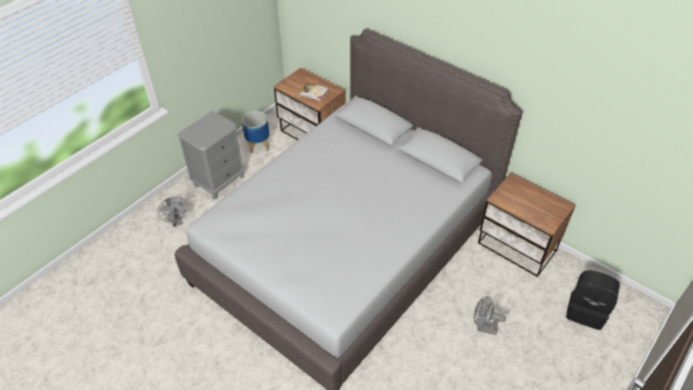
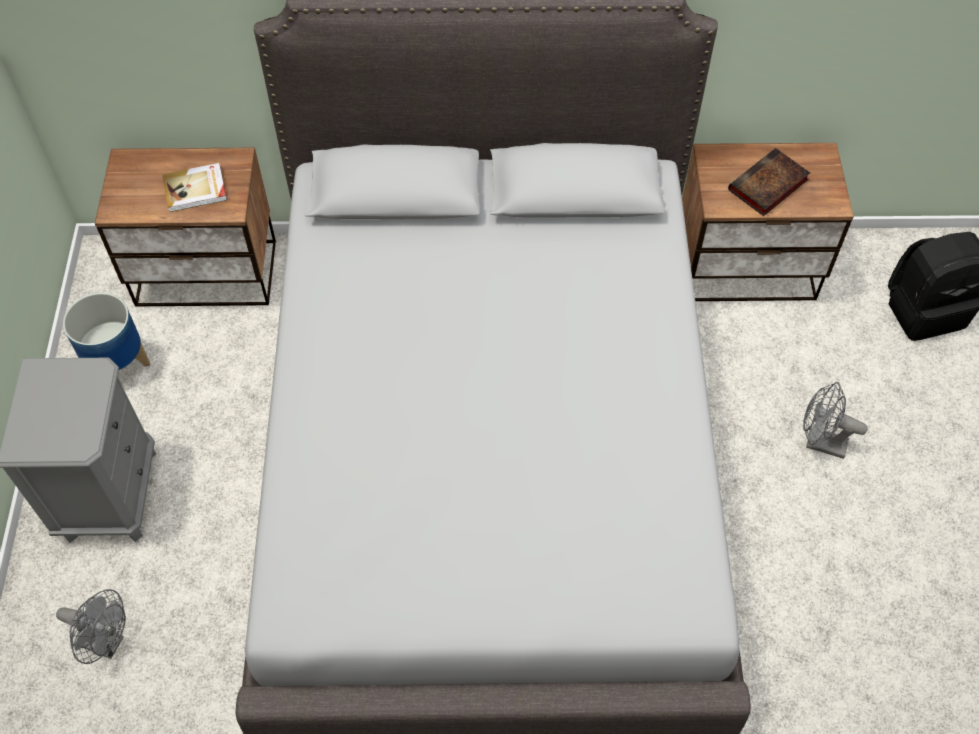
camera: 40 degrees left, 10 degrees up
(483, 327) = (819, 443): grey fan -> grey fan turned 45 degrees clockwise
(525, 203) = (767, 186): none -> book

